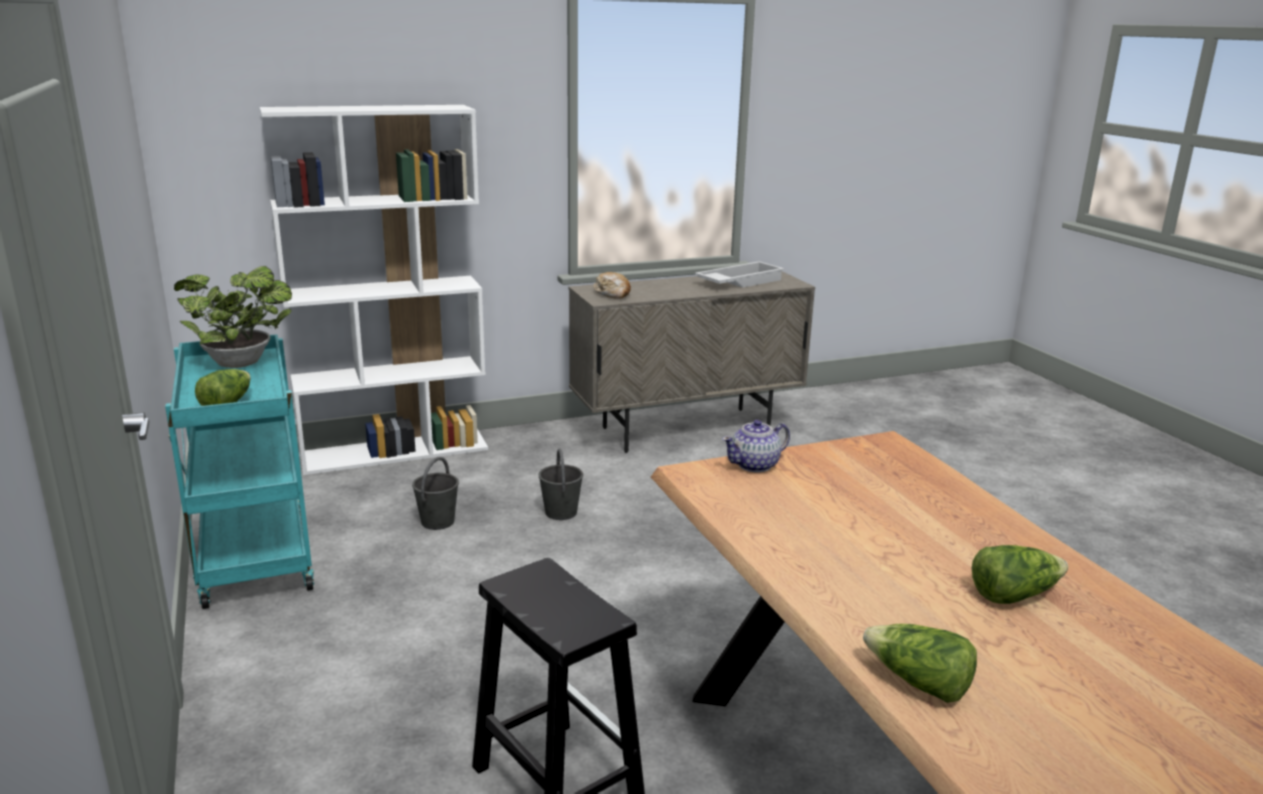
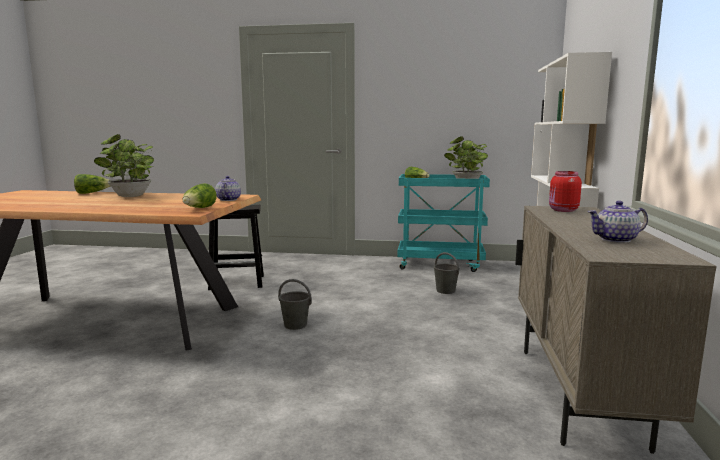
camera: 120 degrees right, 10 degrees down
(561, 512) = (433, 315): grey bucket -> grey bucket (295, 325)
(613, 294) = (562, 210): bread -> red jar
(739, 282) = (616, 240): white tray -> teapot
(870, 584) = (129, 196): none -> potted plant
(1013, 594) = (75, 202): lettuce -> lettuce (199, 208)

